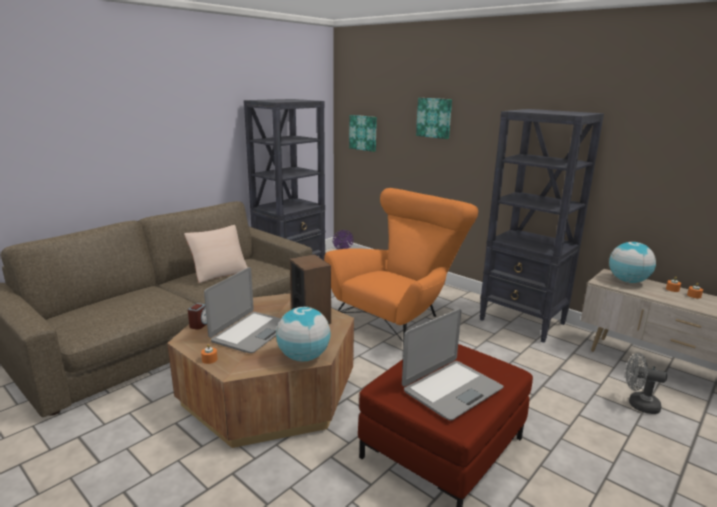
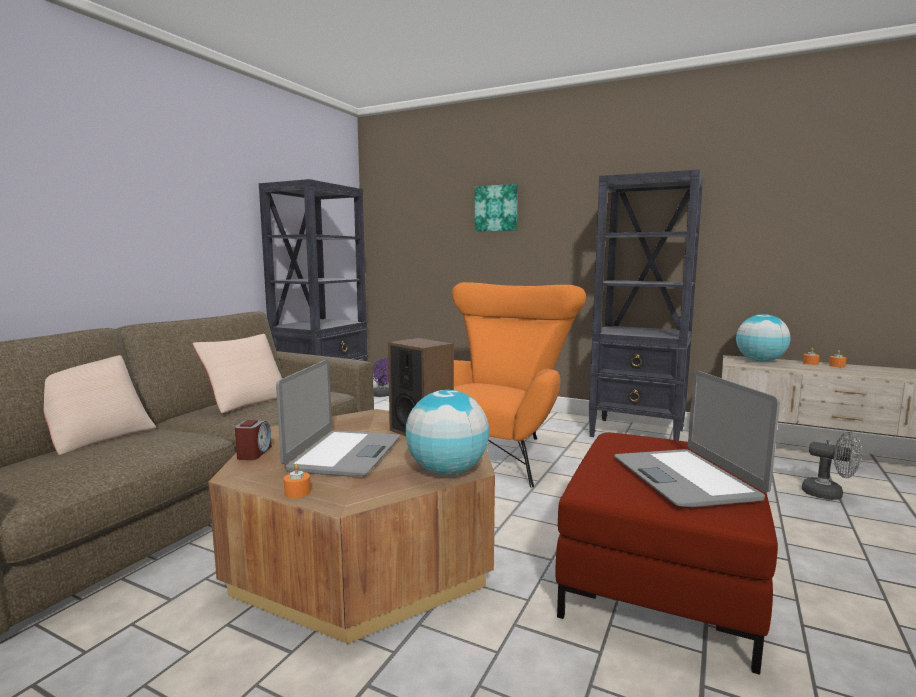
camera: 15 degrees left, 10 degrees down
(125, 292) = (97, 436): none -> beige pillow
(363, 133) = (403, 237): picture -> none
(451, 389) = (686, 478): laptop -> laptop turned 135 degrees clockwise
(638, 404) = (829, 494): grey fan -> grey fan turned 150 degrees counterclockwise

